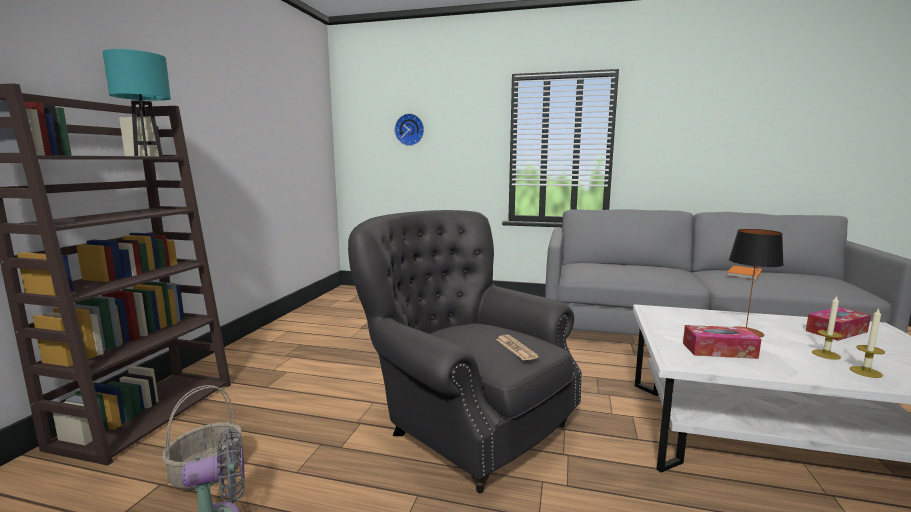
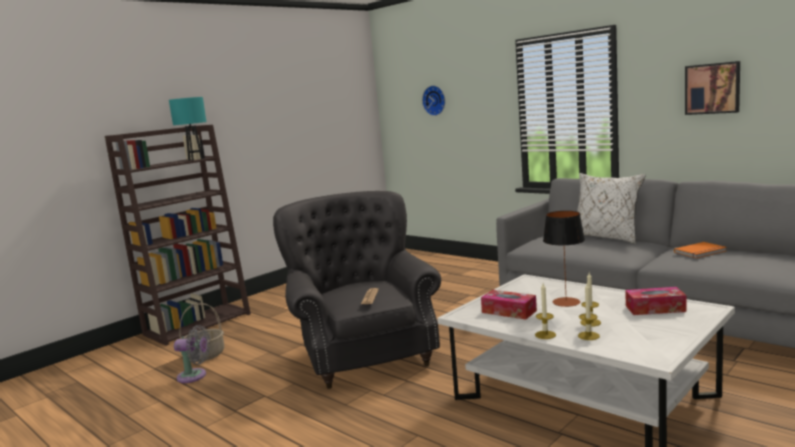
camera: 30 degrees right, 0 degrees up
(634, 264) = (606, 237): none -> white pillow
(704, 134) = (712, 88): none -> picture
(828, 377) = (545, 335): none -> candle

